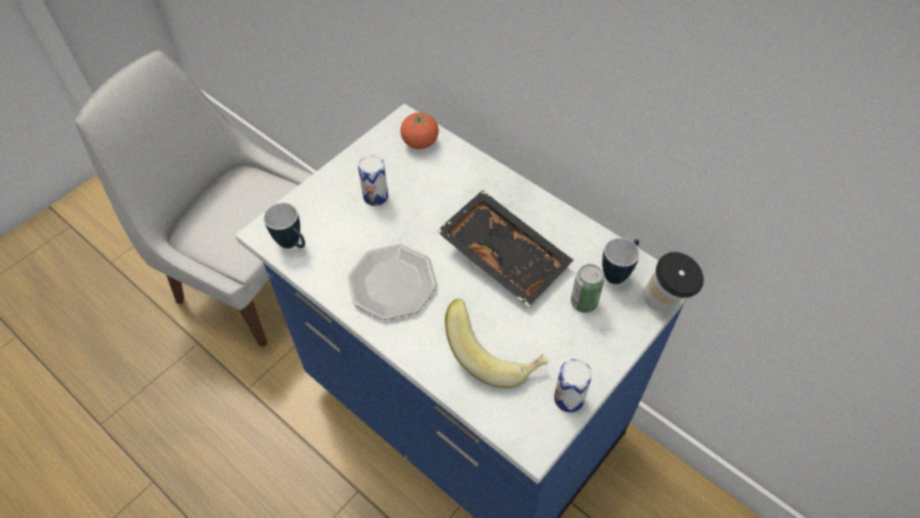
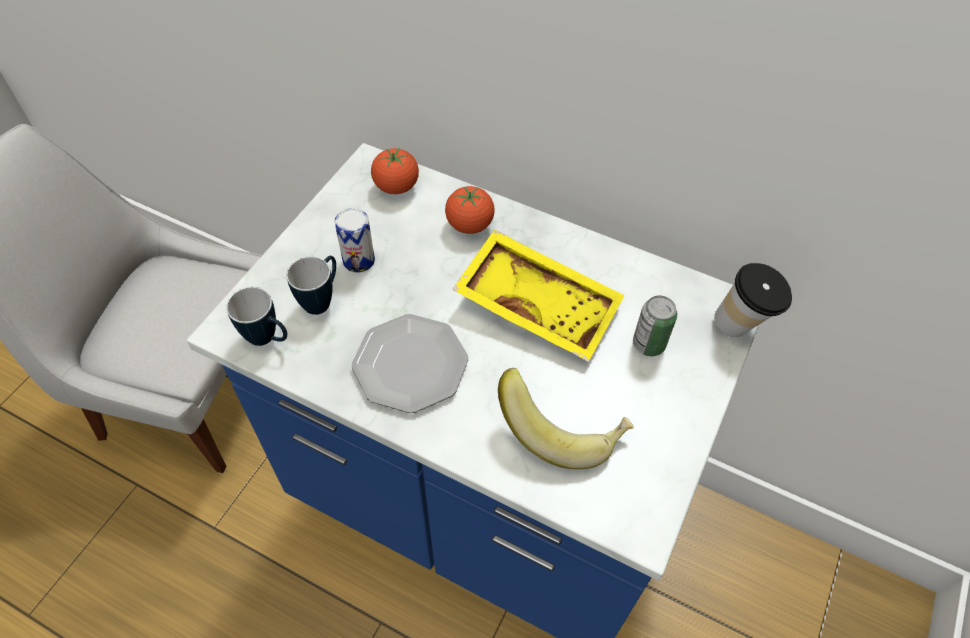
camera: 15 degrees left, 0 degrees up
(469, 183) = (469, 225): none -> tomato
(505, 255) = (539, 304): black tray -> yellow tray
(569, 398) = (667, 465): can -> none
(618, 272) = (677, 300): mug -> mug (322, 300)

